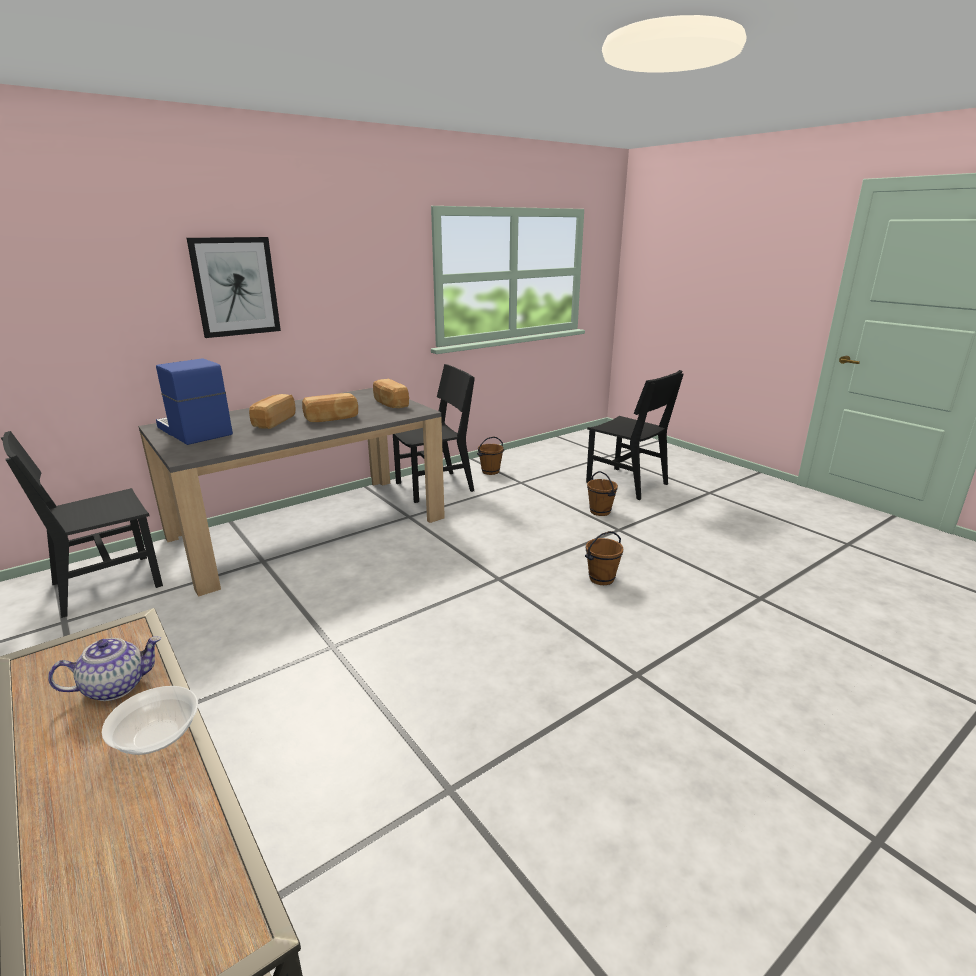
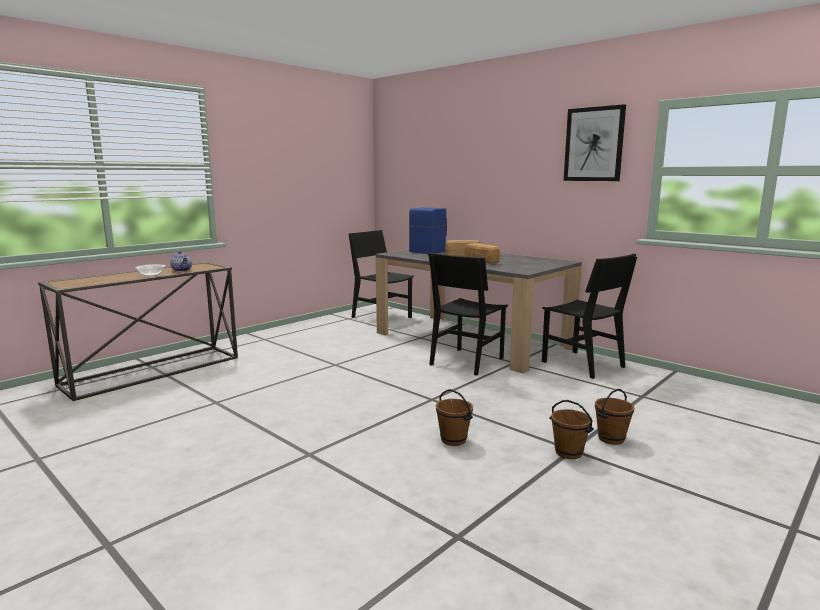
camera: 80 degrees right, 10 degrees down
(235, 287) = (492, 169): picture -> picture (594, 144)
(390, 403) = (534, 266): bread -> none
(490, 471) = (652, 381): brown bucket -> brown bucket (569, 453)
(626, 483) = (729, 457): black chair -> black chair (466, 361)

